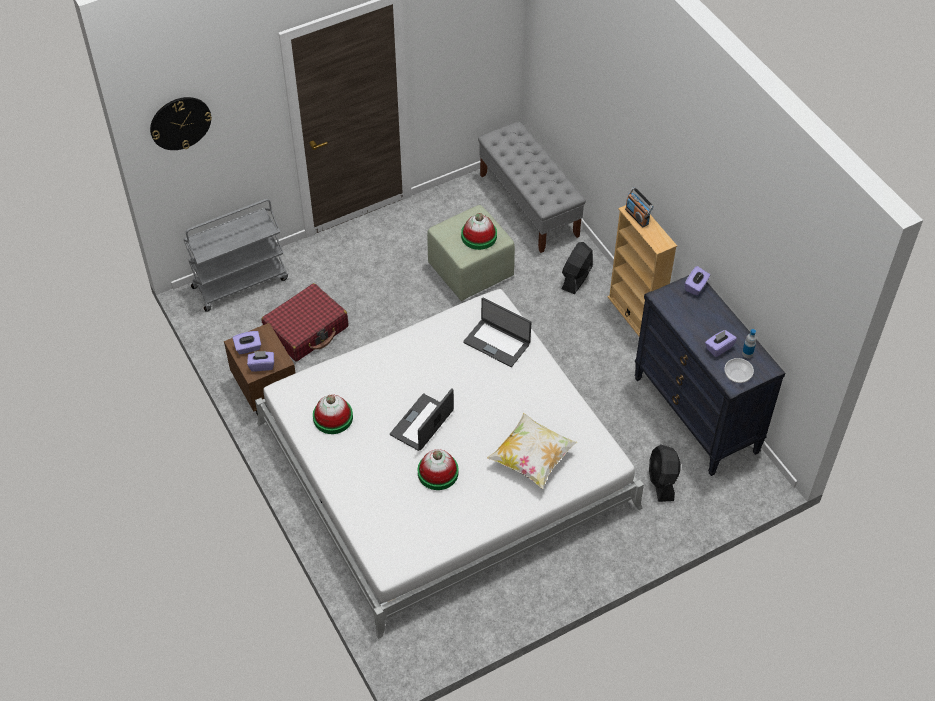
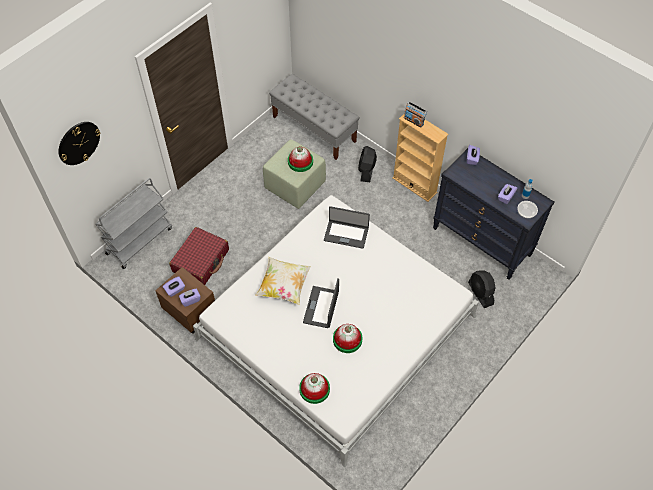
camera: 20 degrees left, 5 degrees up
(333, 417) = (258, 323): hat -> hat (314, 389)
(532, 459) = (405, 309): pillow -> pillow (284, 286)

